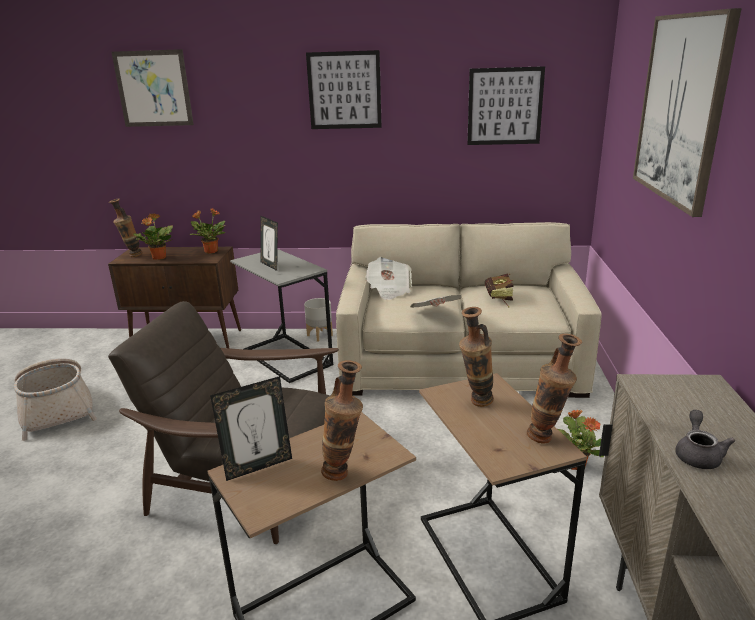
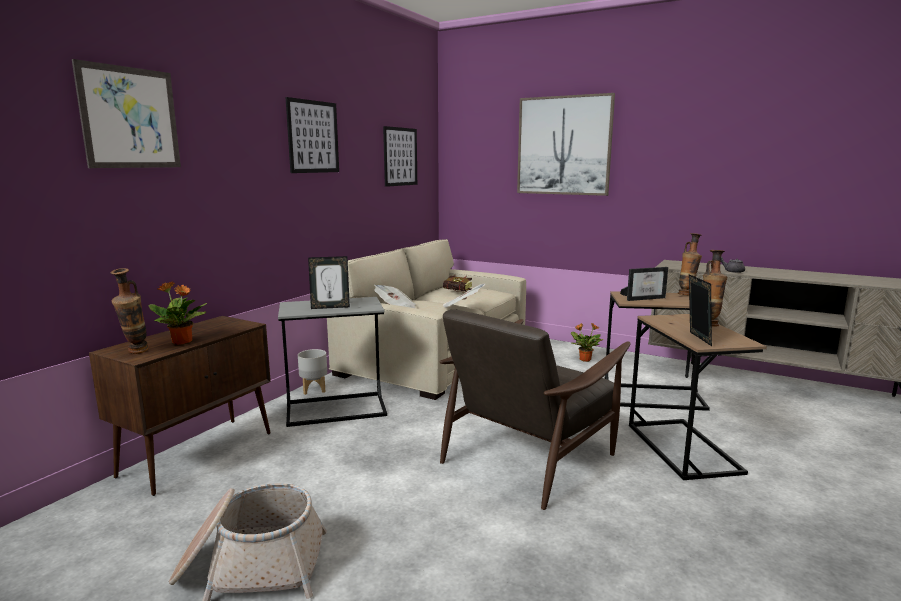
camera: 65 degrees left, 10 degrees down
(210, 251) = (219, 323): potted plant -> none
(475, 403) = (644, 298): vase -> picture frame

